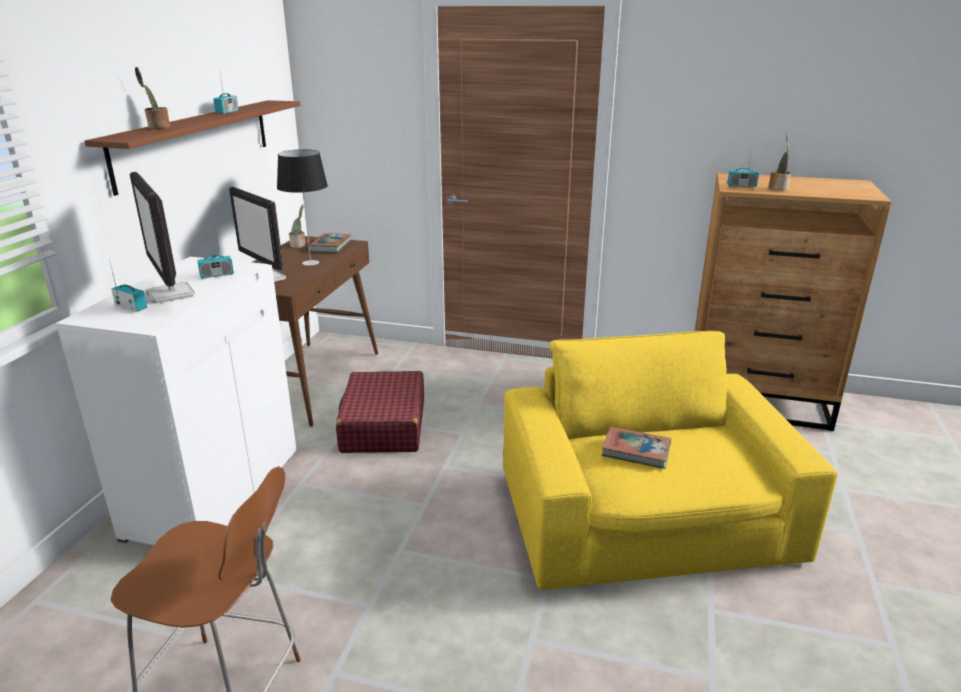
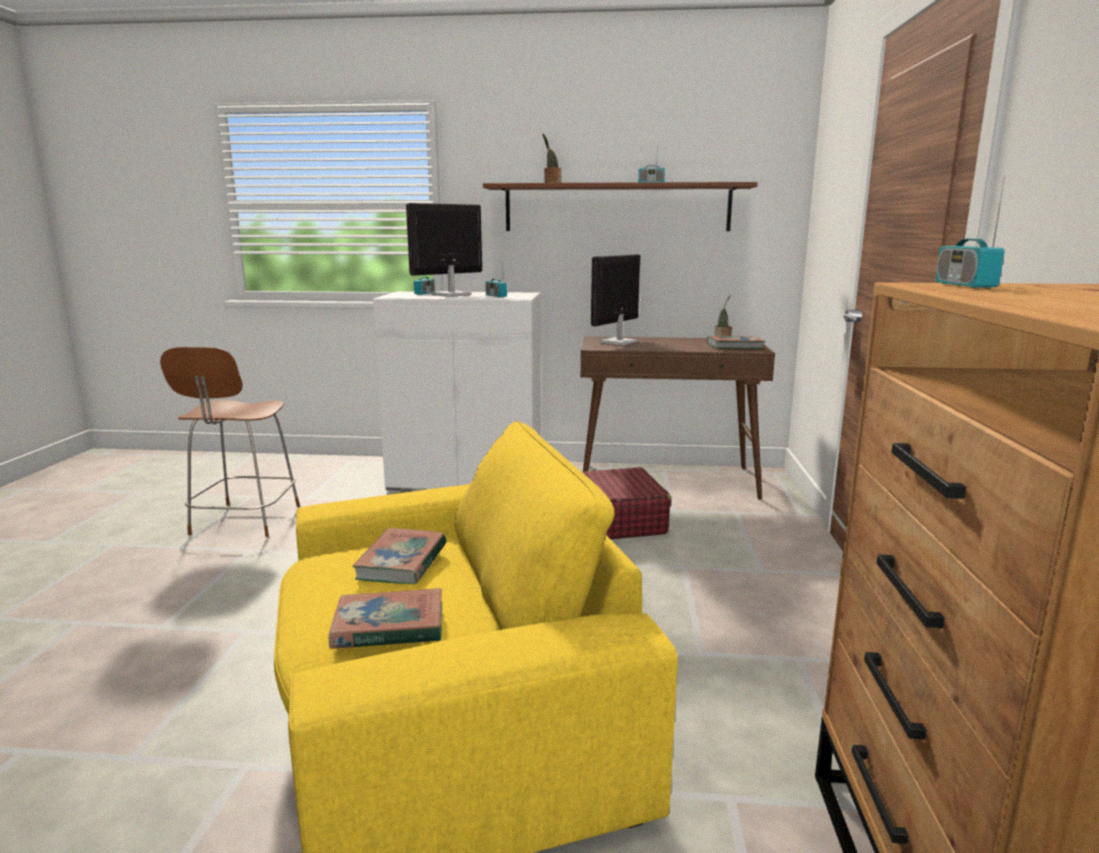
camera: 80 degrees right, 10 degrees down
(310, 263) = (675, 346): table lamp -> none
(722, 454) = (389, 626): none -> book
(778, 188) = (1009, 293): potted plant -> none

